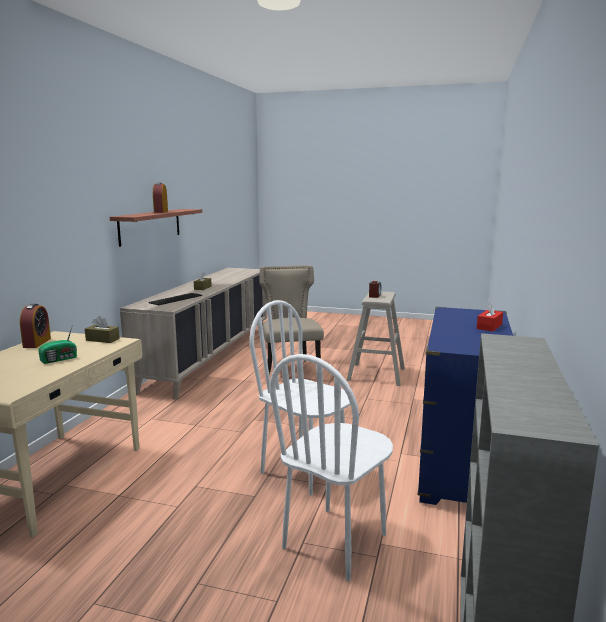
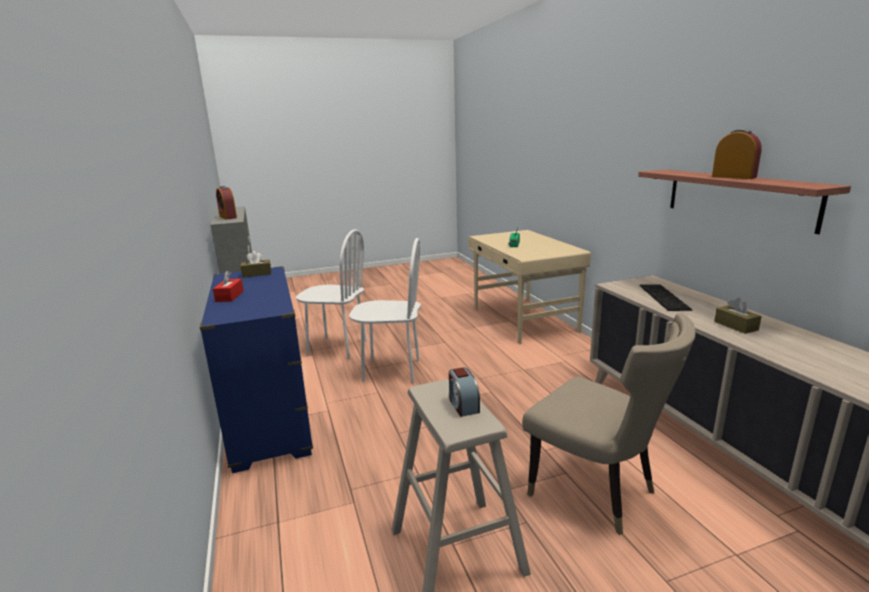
camera: 145 degrees right, 5 degrees up
(37, 343) = (562, 246): alarm clock -> alarm clock (228, 217)
(102, 339) = (537, 254): brown tissue box -> brown tissue box (257, 274)
(335, 541) = (337, 348): white chair -> white chair turned 105 degrees clockwise

